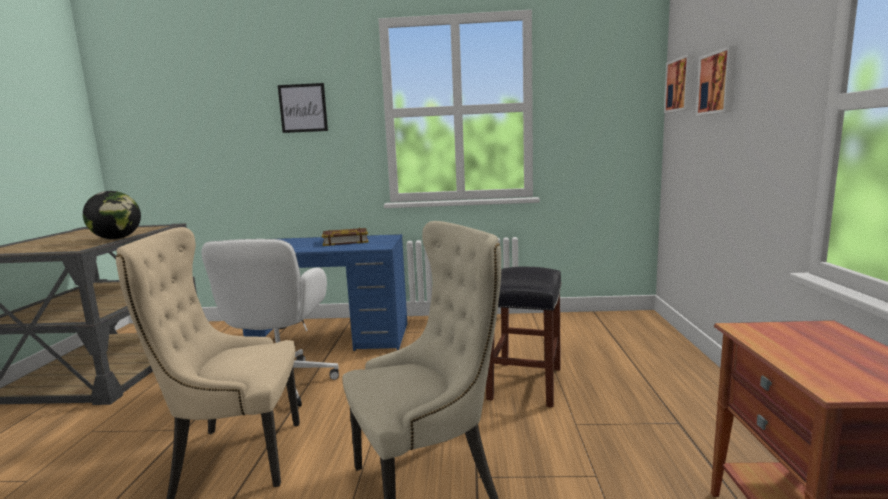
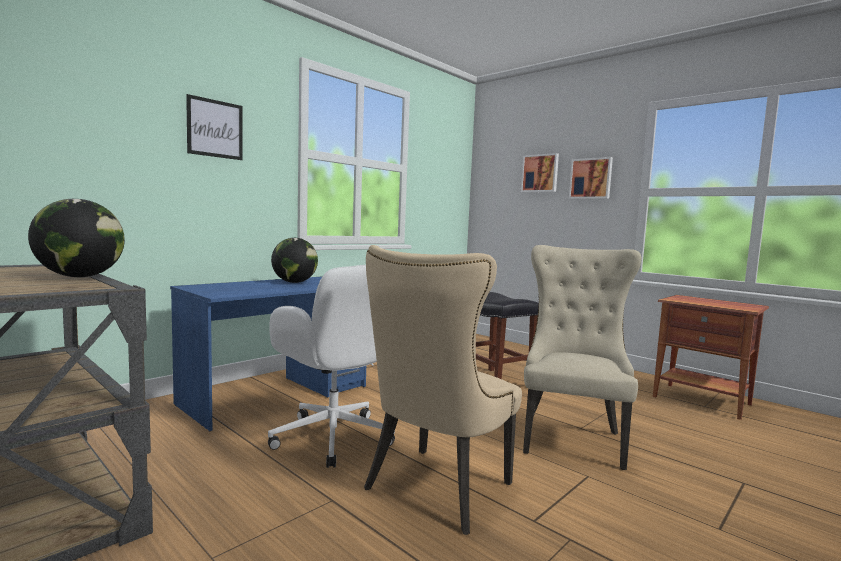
camera: 50 degrees left, 5 degrees down
(345, 241) = (294, 282): book -> globe
(681, 85) = (495, 170): picture -> picture (591, 178)

